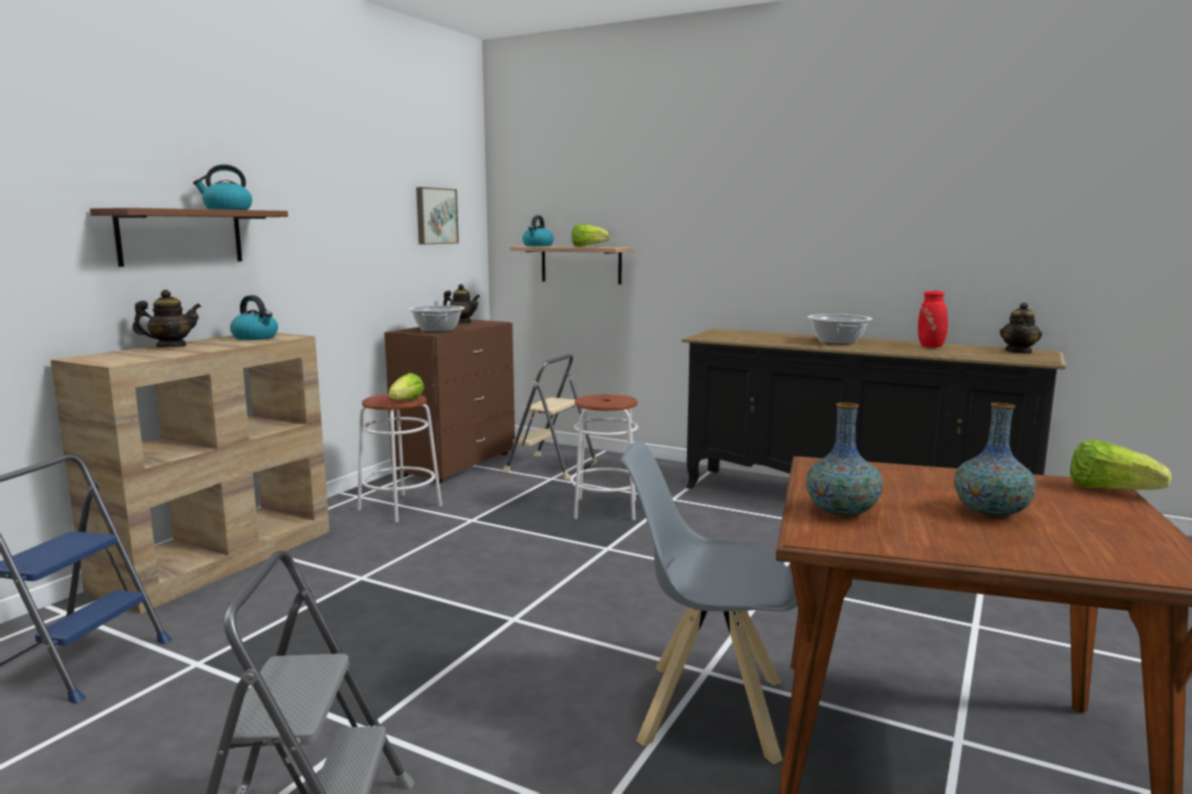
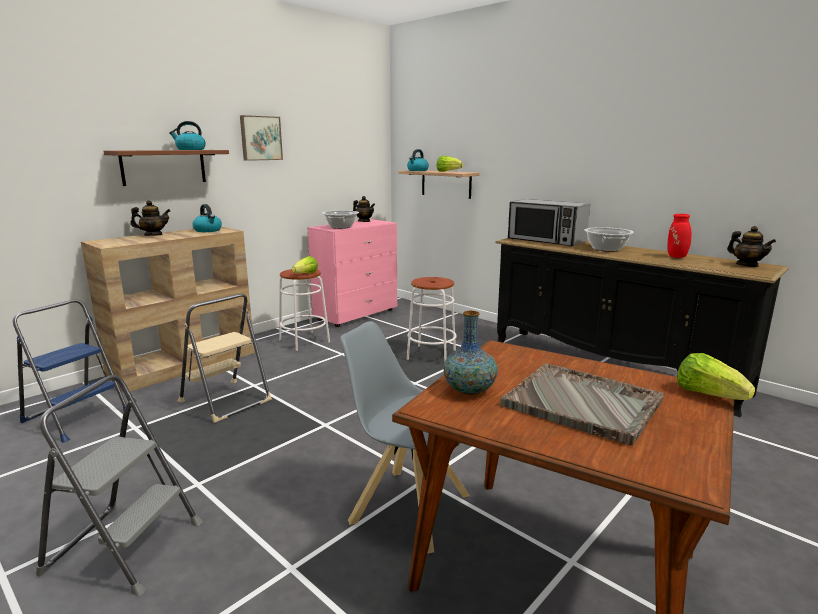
camera: 15 degrees right, 5 degrees up
(435, 216) = (349, 150): picture -> picture (260, 138)
(457, 464) = (356, 314): brown dresser -> pink dresser
(553, 467) = (416, 322): beige step ladder -> beige step ladder (226, 401)
(750, 336) = (546, 241): none -> microwave
(991, 513) = (583, 404): vase -> grey tray
(1019, 352) = (747, 265): teapot -> teapot turned 75 degrees counterclockwise

